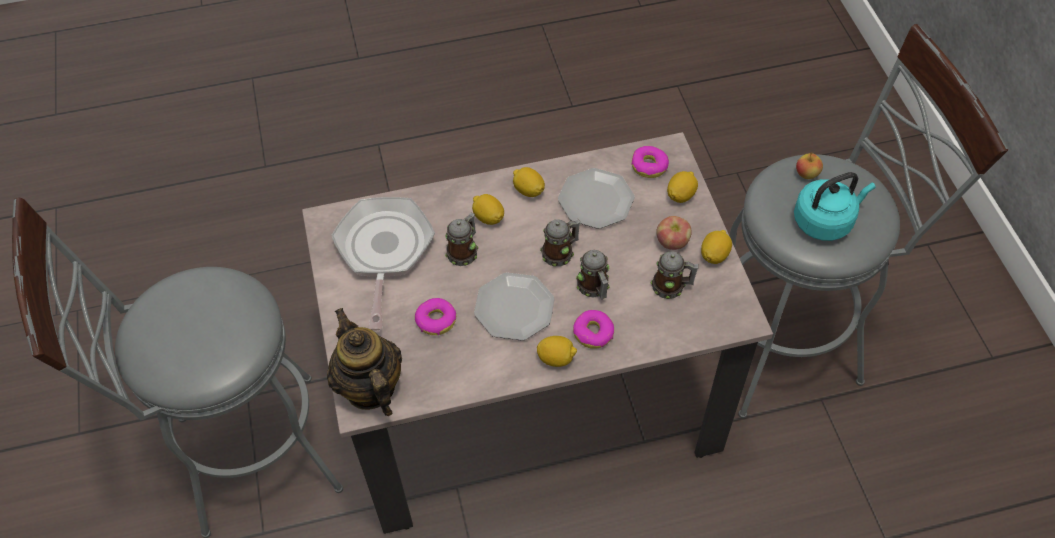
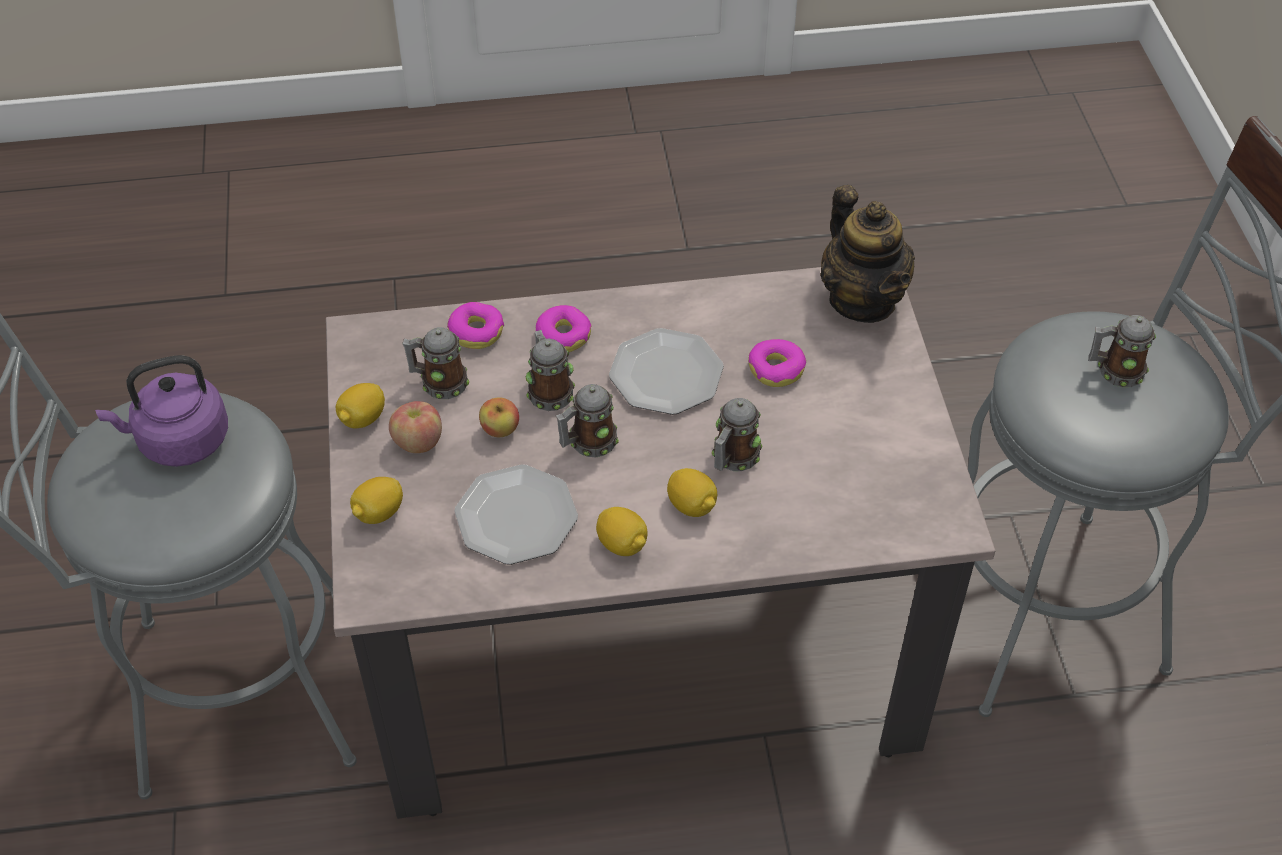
camera: 175 degrees left, 5 degrees down
(192, 334) = (1115, 371): none -> mug
(384, 252) = (855, 468): frying pan -> none
(556, 358) = (618, 311): lemon -> none
(649, 166) = (413, 567): donut -> donut (476, 332)
(806, 174) = (166, 517): apple -> apple (500, 429)
(825, 221) = (179, 441): turquoise kettle -> purple kettle

